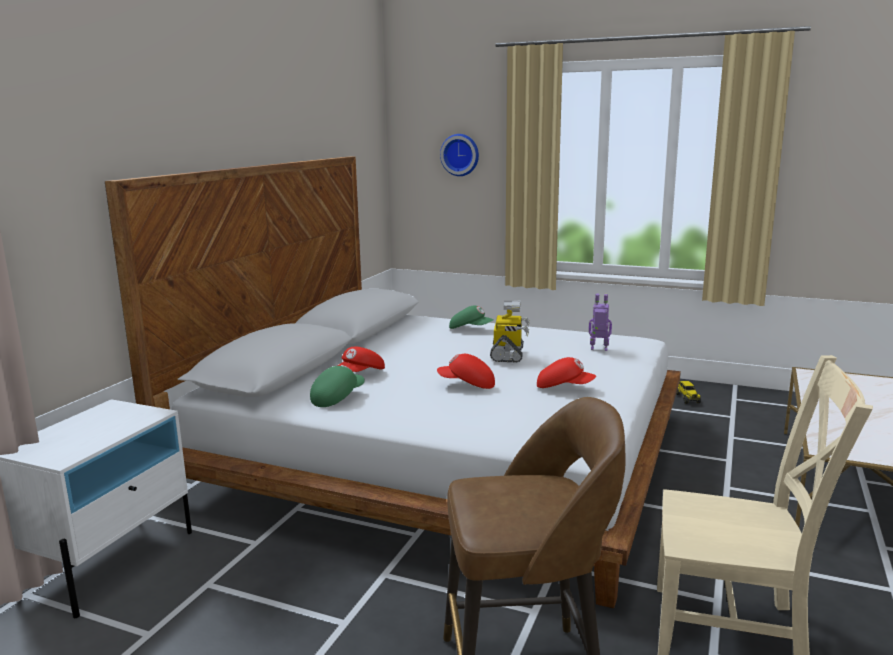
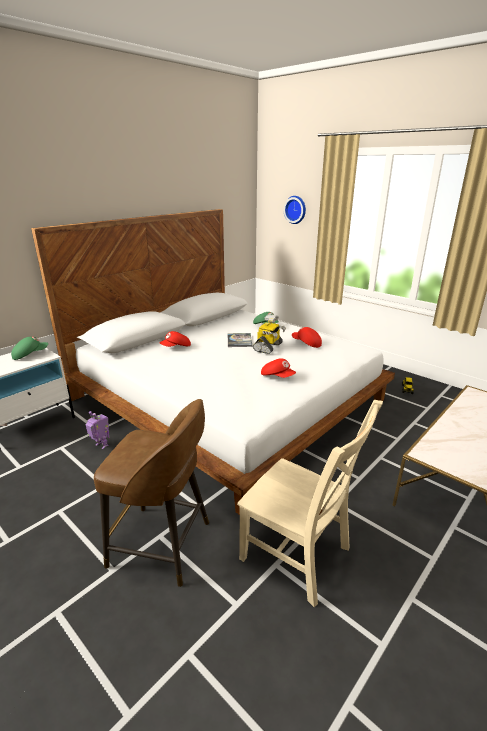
camera: 20 degrees right, 10 degrees up
(337, 398) = (149, 361): green cap -> green cap (30, 355)
(454, 352) = (239, 340): none -> book
(467, 385) = (222, 365): red cap -> red cap (306, 344)
(599, 349) = (328, 352): toy robot -> toy robot (101, 445)

